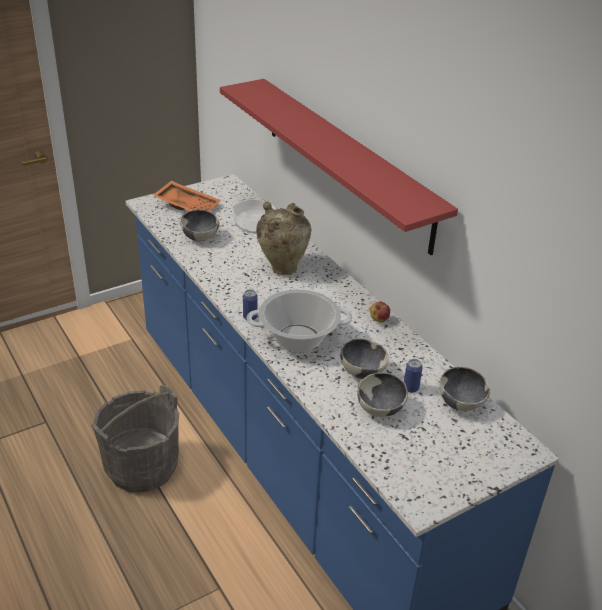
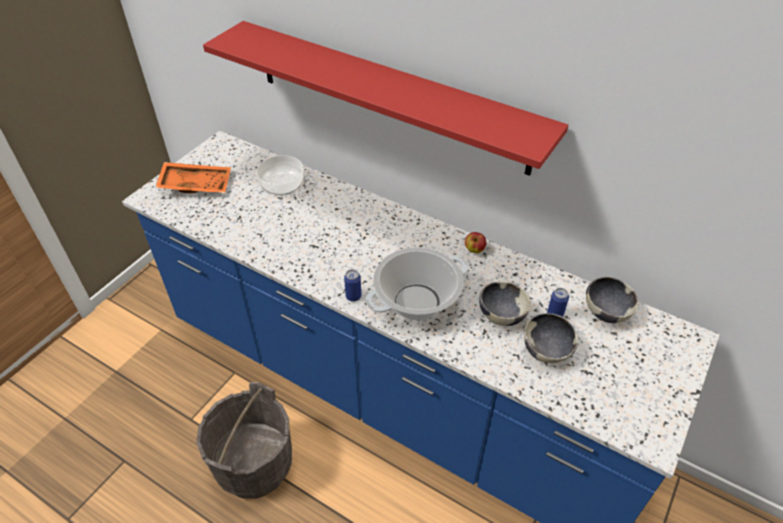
camera: 25 degrees left, 10 degrees up
(200, 237) = (236, 219): bowl -> none
(282, 267) = (344, 224): beige vase -> none

